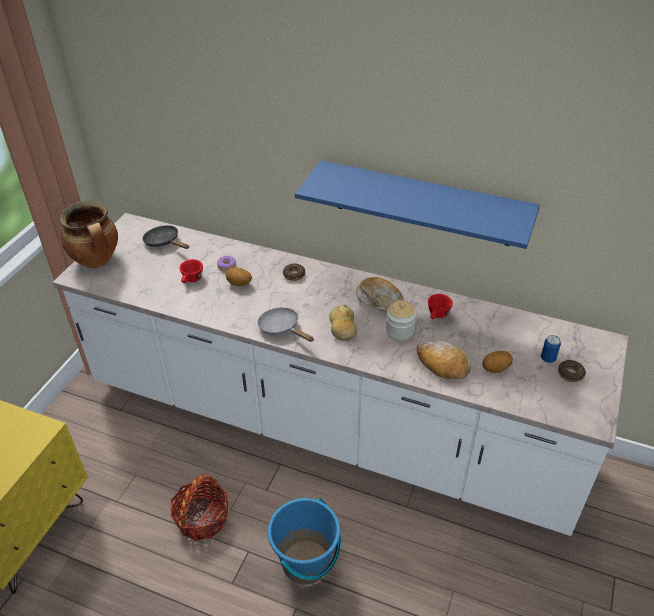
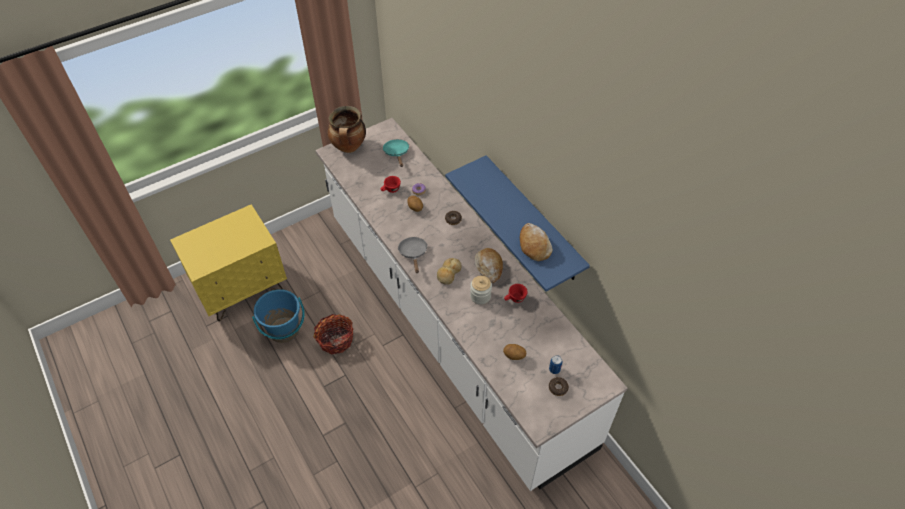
camera: 35 degrees right, 10 degrees up
(164, 242) = (397, 153): black frying pan -> turquoise frying pan
(306, 563) = (370, 402): blue bucket -> blue bucket (284, 330)
(442, 364) = (484, 333): bread -> bread (534, 245)

